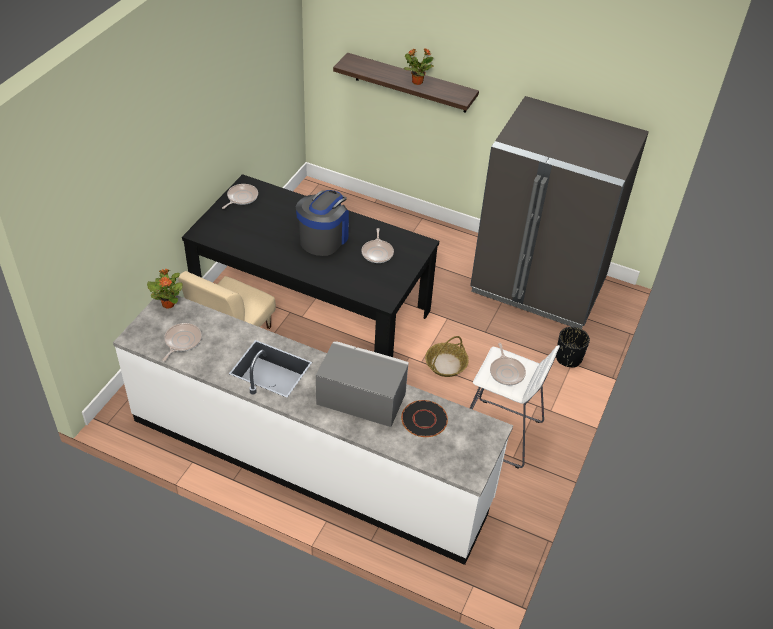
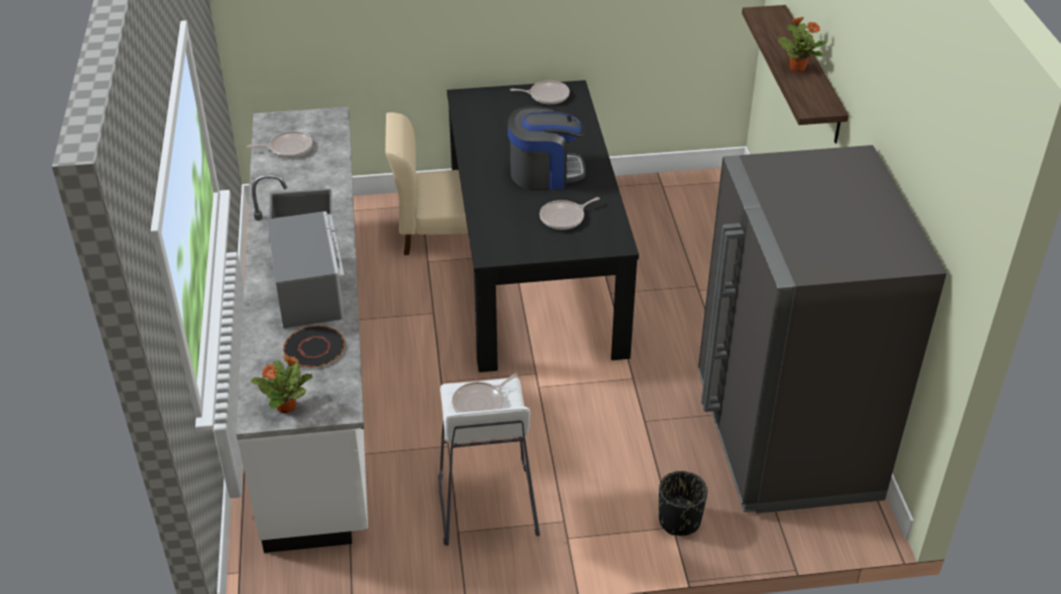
camera: 60 degrees right, 5 degrees down
(168, 304) = (332, 118): potted plant -> potted plant (287, 406)
(446, 364) = (554, 409): basket -> none

